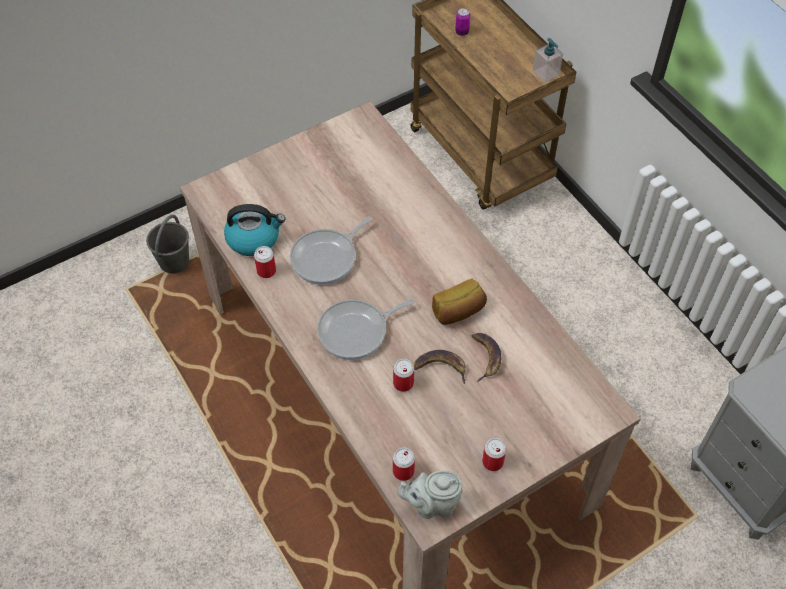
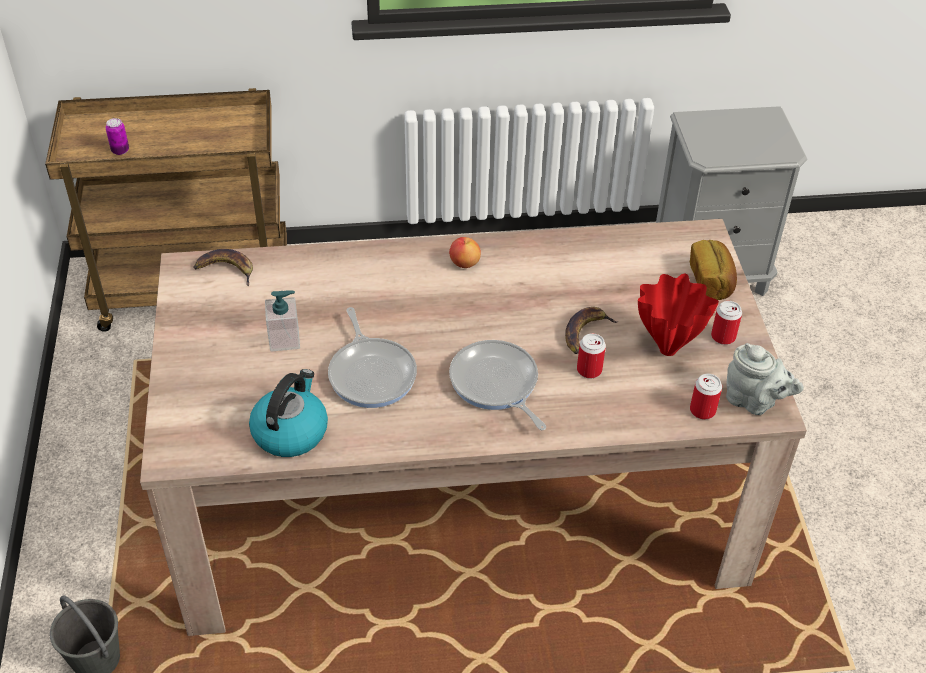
camera: 65 degrees left, 10 degrees down
(266, 271) = (351, 436): can -> none
(356, 331) = (496, 384): frying pan -> frying pan turned 150 degrees clockwise
(432, 504) = (754, 402): grey teapot -> grey teapot turned 75 degrees counterclockwise
(456, 427) = (668, 348): none -> red vase
(459, 311) = (521, 292): bread -> bread (711, 282)
(467, 265) = (464, 263): none -> apple
(486, 357) = (593, 294): banana -> banana (227, 269)
(546, 73) = (242, 116): soap dispenser -> soap dispenser (284, 339)

